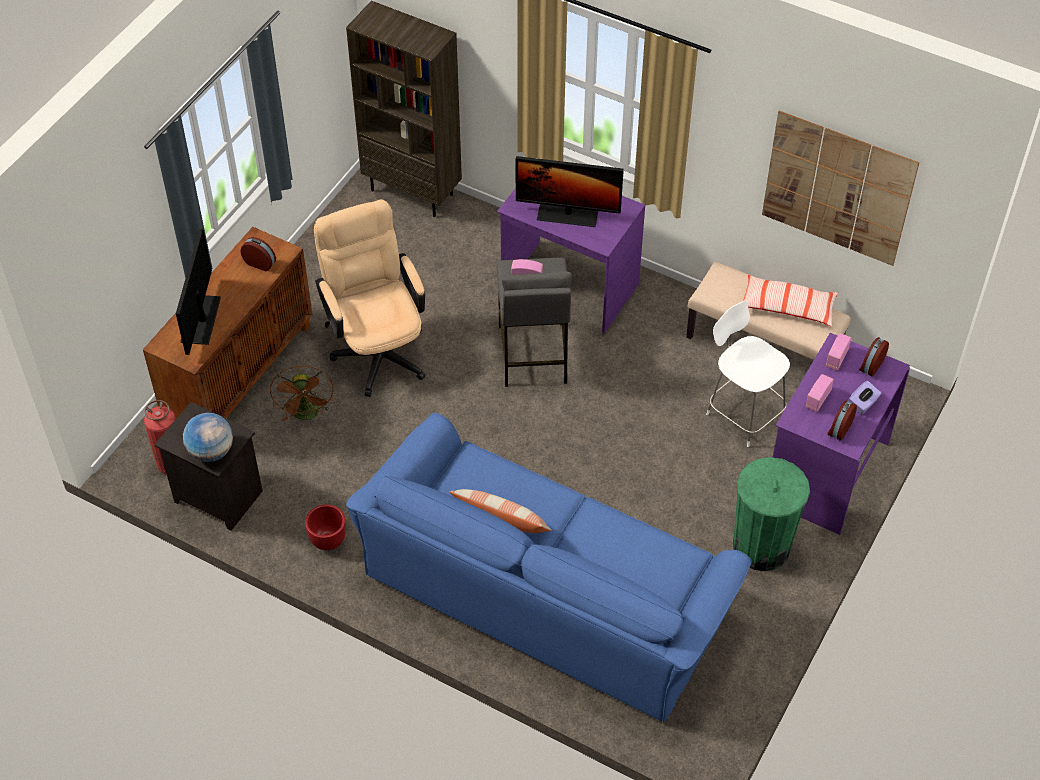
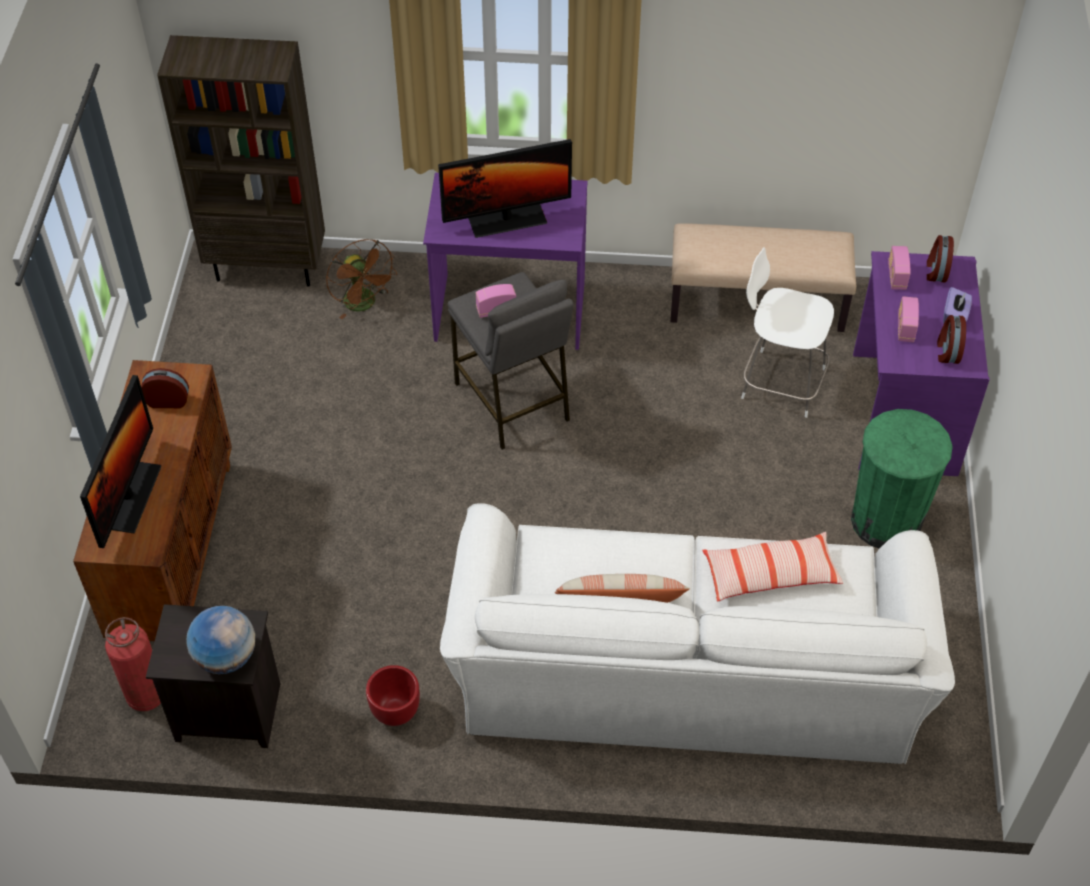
camera: 25 degrees left, 0 degrees up
(200, 319) = (130, 496): monitor -> monitor turned 150 degrees counterclockwise
(307, 415) = (285, 570): brown fan -> brown fan (364, 304)
(377, 348) = (326, 460): beige office chair -> none
(548, 590) = (686, 666): blue sofa -> white sofa
(787, 307) = (786, 245): pillow -> pillow (770, 575)
(837, 188) = (828, 82): picture -> none

